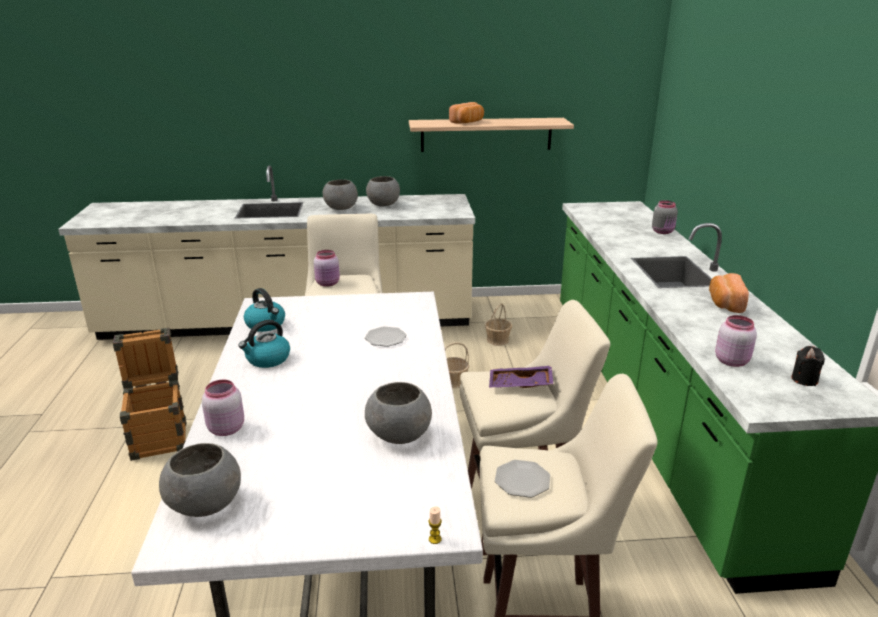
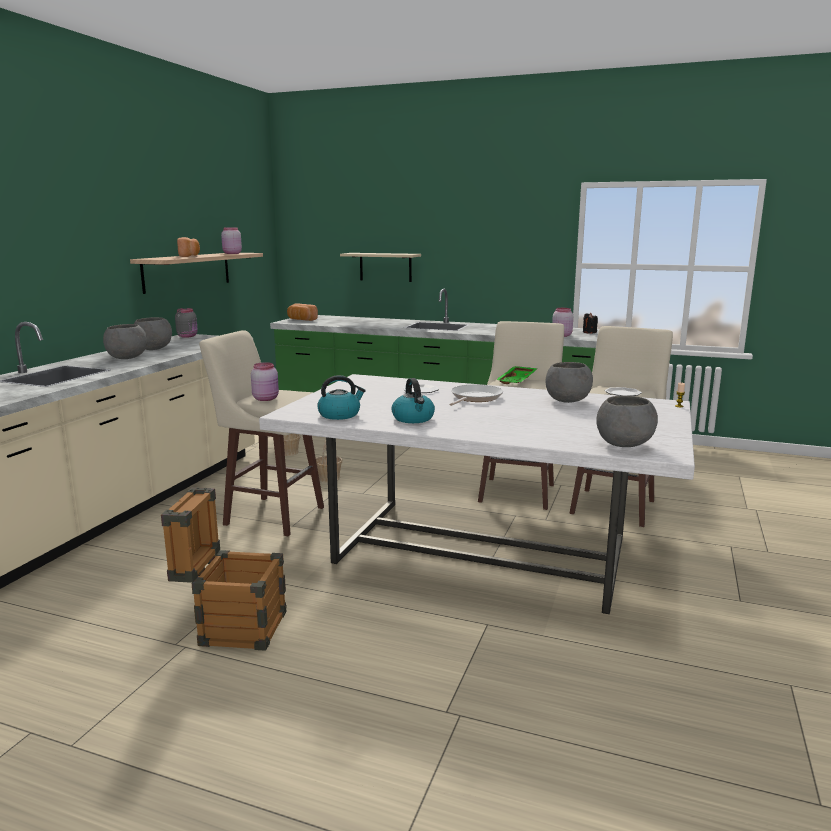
camera: 65 degrees left, 10 degrees down
(225, 428) = (520, 435): pink jar -> pink jar (231, 253)
(373, 373) = (474, 398): none -> frying pan
(520, 385) = (517, 381): purple tray -> green tray
(663, 232) = (371, 319): grey jar -> grey jar (188, 336)
(715, 168) = (385, 267): none -> beige shelf
(724, 303) = (494, 327): bread -> bread (301, 320)

